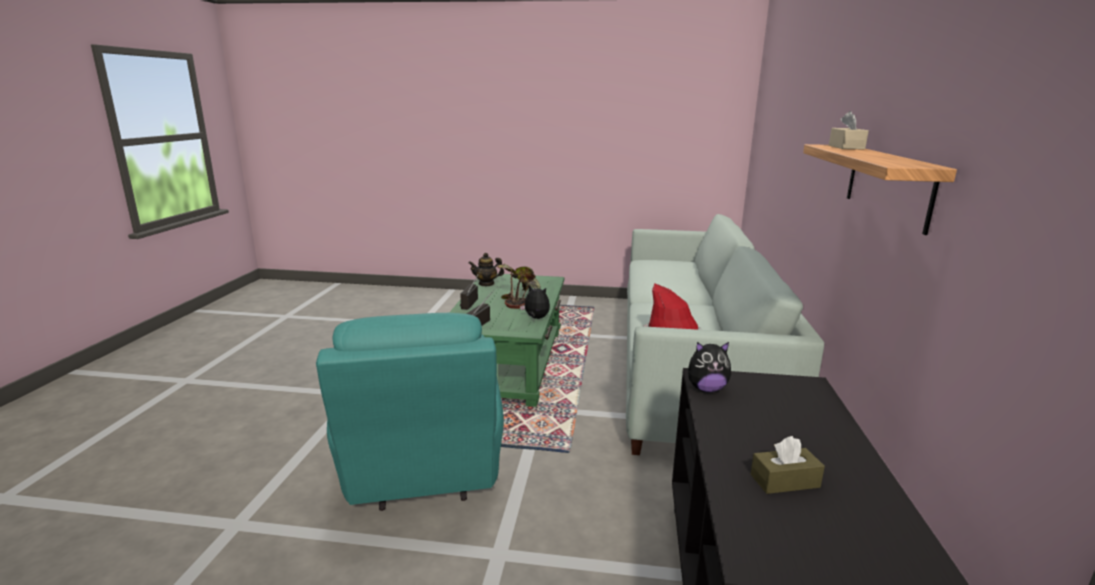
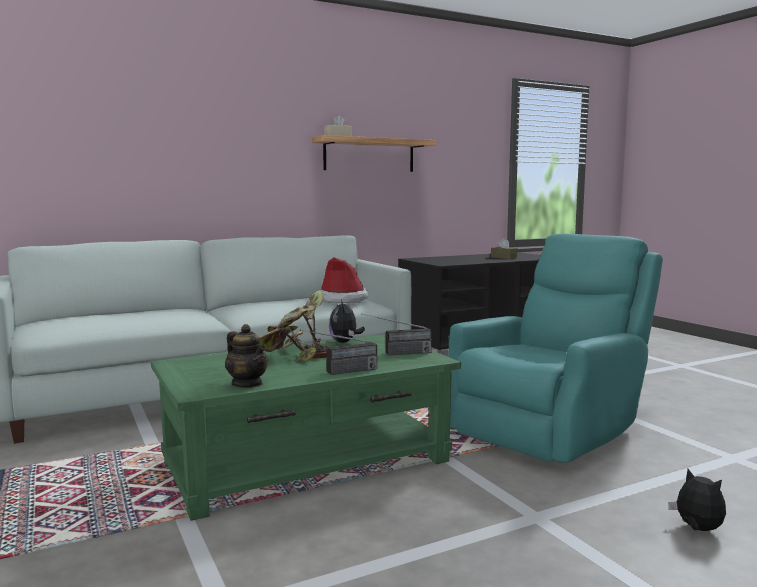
camera: 125 degrees left, 10 degrees down
(706, 389) = (455, 263): plush toy -> plush toy (697, 529)

